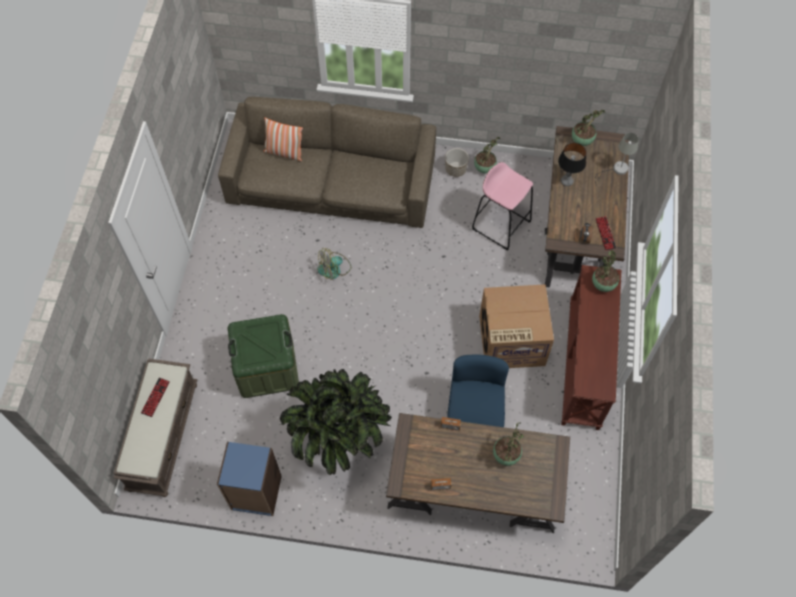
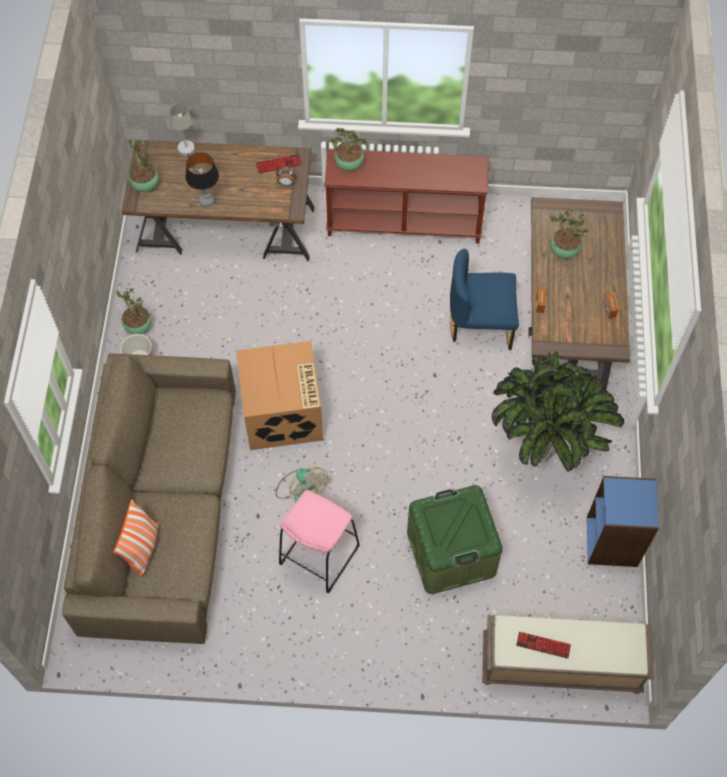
camera: 95 degrees left, 0 degrees up
(501, 225) = (225, 306): pink stool -> pink stool (319, 555)
(511, 341) = (384, 292): cardboard box -> cardboard box (283, 413)

